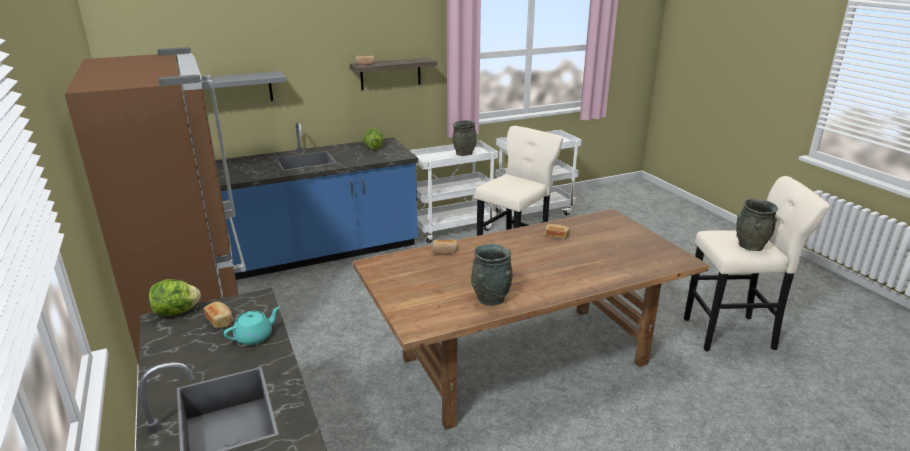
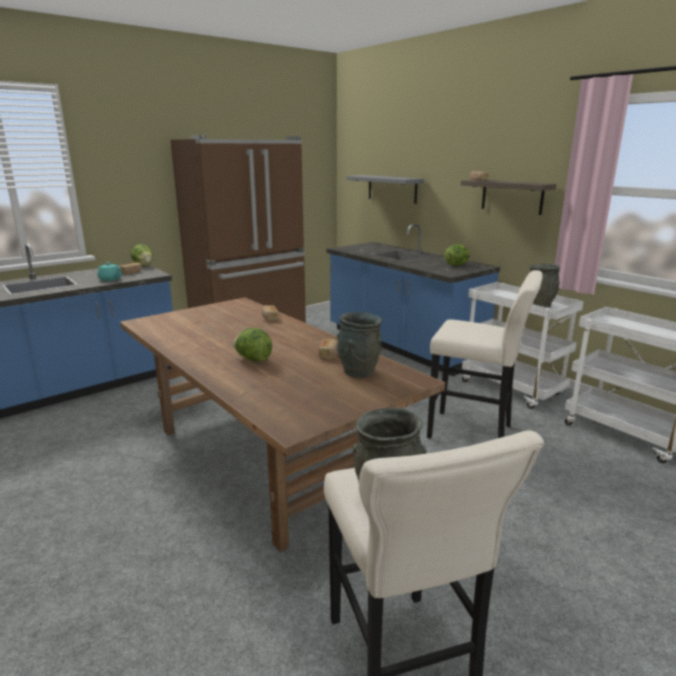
camera: 75 degrees right, 5 degrees down
(491, 298) = (183, 338): grey vase -> grey vase (358, 372)
(560, 266) = (253, 359): none -> lettuce

